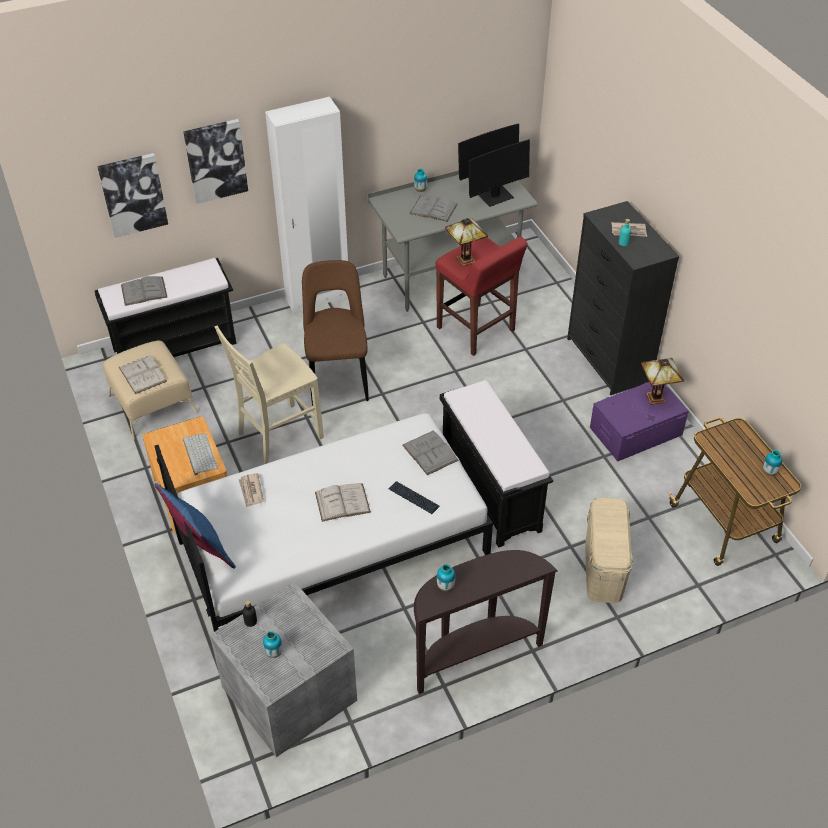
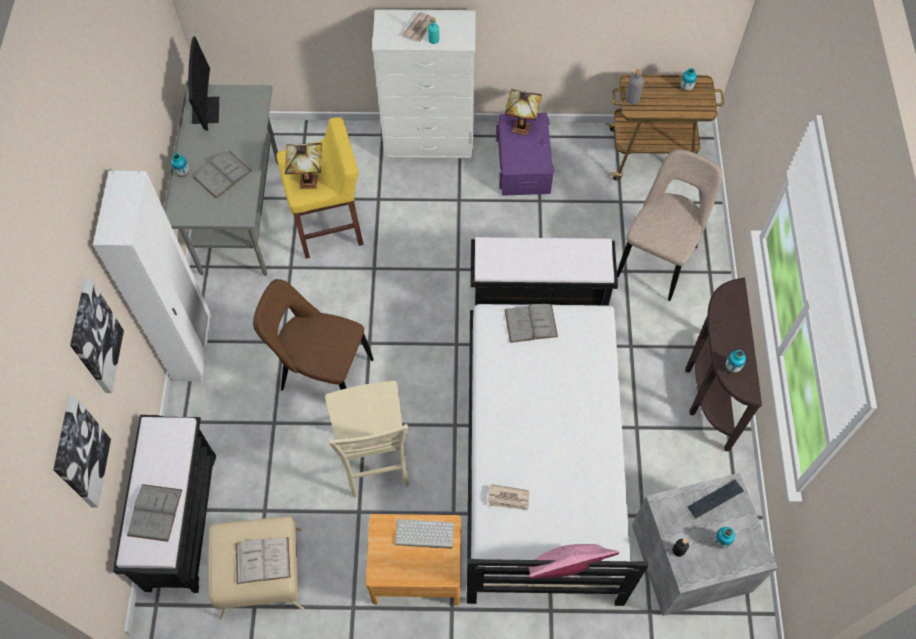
camera: 65 degrees left, 15 degrees up
(201, 549) = (562, 571): blue pillow -> pink pillow
(342, 502) = (558, 421): white book -> none
(413, 498) = (580, 359): keyboard -> keyboard (715, 499)
(476, 330) = (329, 227): red stool -> yellow stool
(495, 196) = (239, 114): monitor -> none
(603, 569) = (659, 258): beige storage box -> beige chair
(609, 360) = (430, 143): black dresser -> white dresser
(719, 434) = (632, 99): none -> grey bottle

